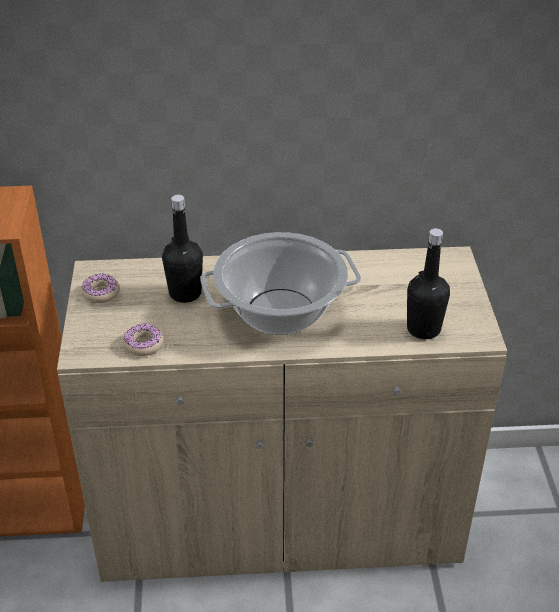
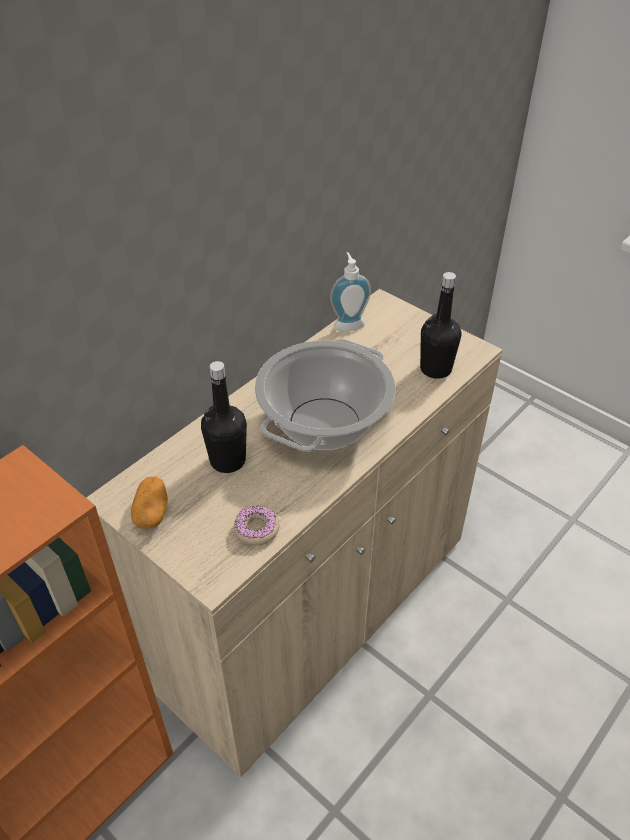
camera: 45 degrees left, 5 degrees up
(101, 293) = (152, 512): donut -> potato
(402, 257) = (348, 324): none -> soap dispenser

